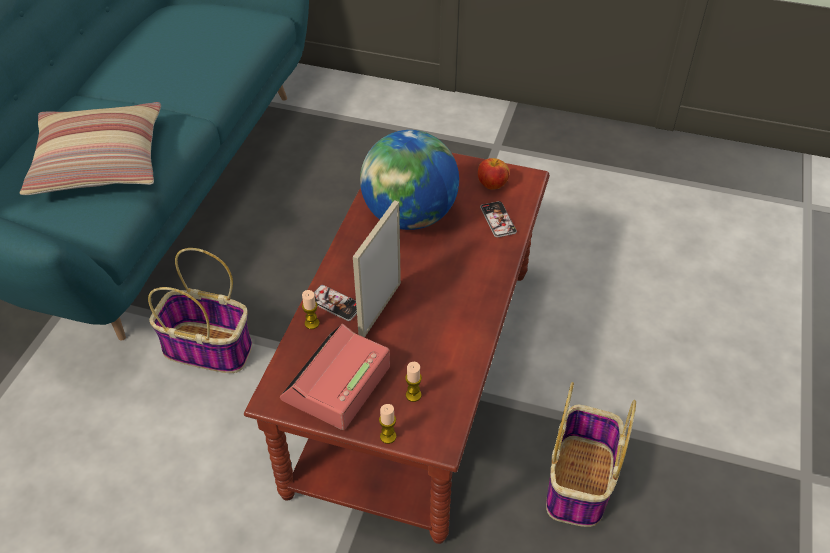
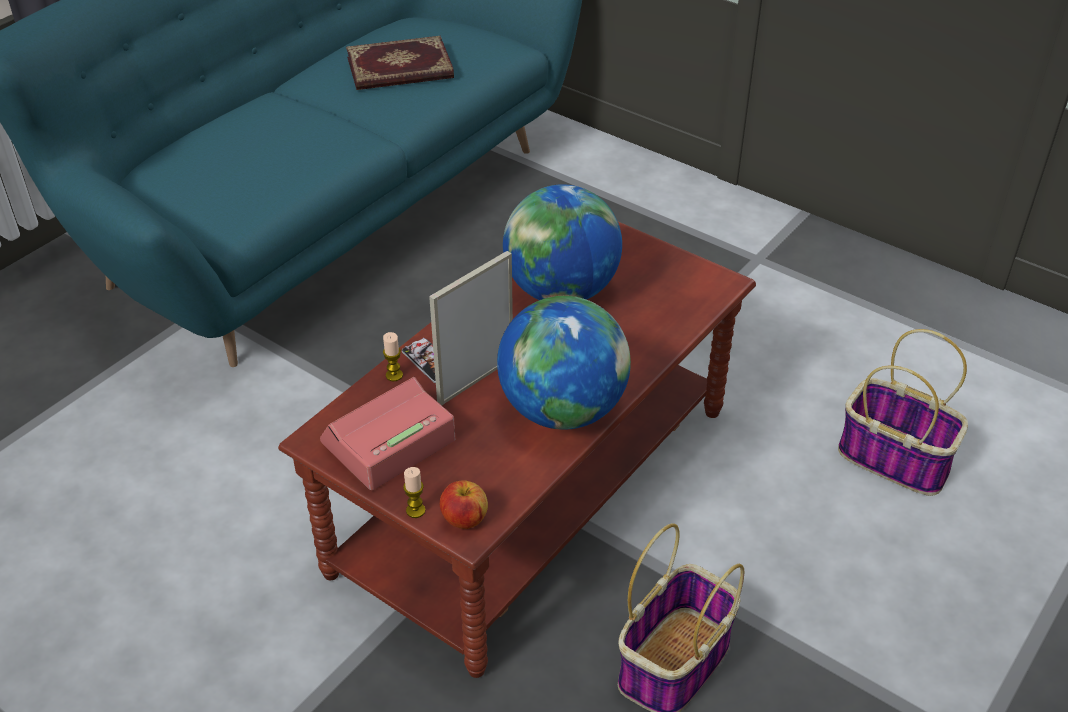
camera: 20 degrees right, 5 degrees down
(99, 162) = (260, 163): pillow -> none
(180, 54) = (400, 69): none -> book
(209, 348) = (319, 399): basket -> basket (896, 459)
(413, 395) = (465, 477): candle -> none
(460, 316) = (562, 410): none -> globe
(492, 184) = (677, 279): apple -> apple (464, 519)
(498, 220) = (663, 319): phone -> none

